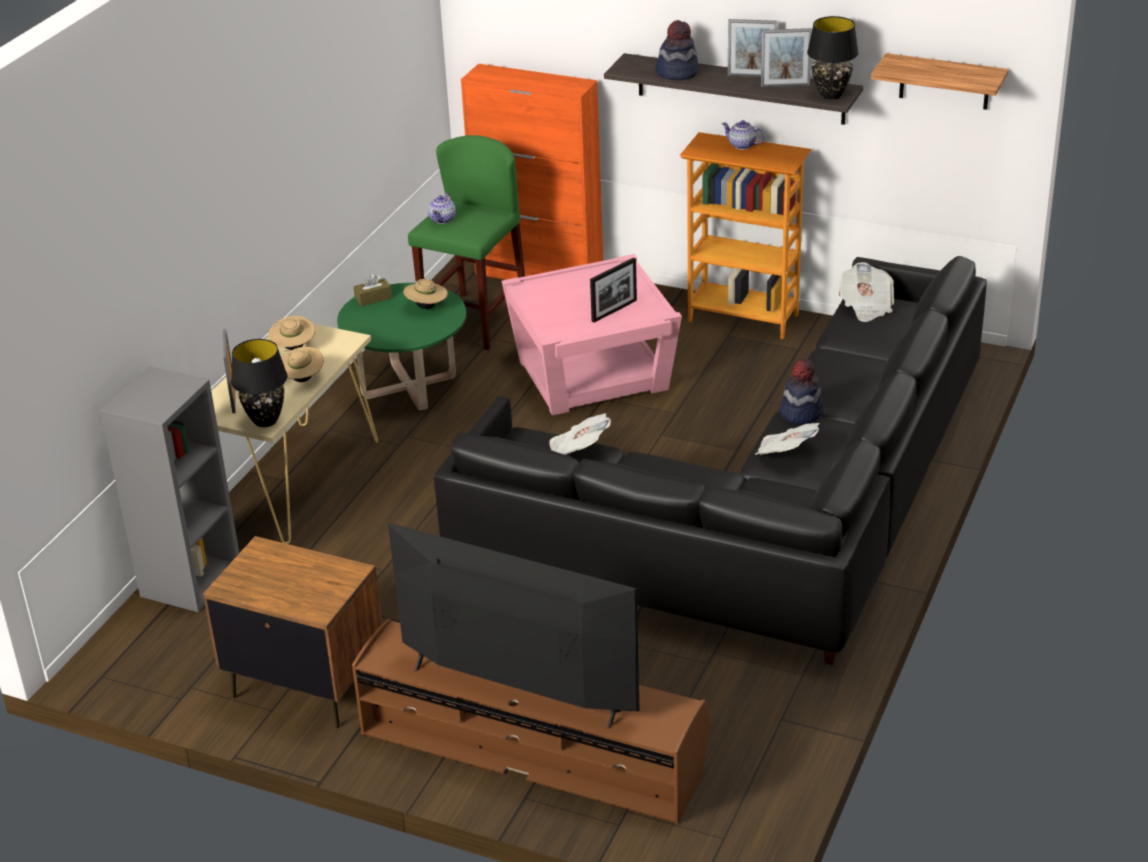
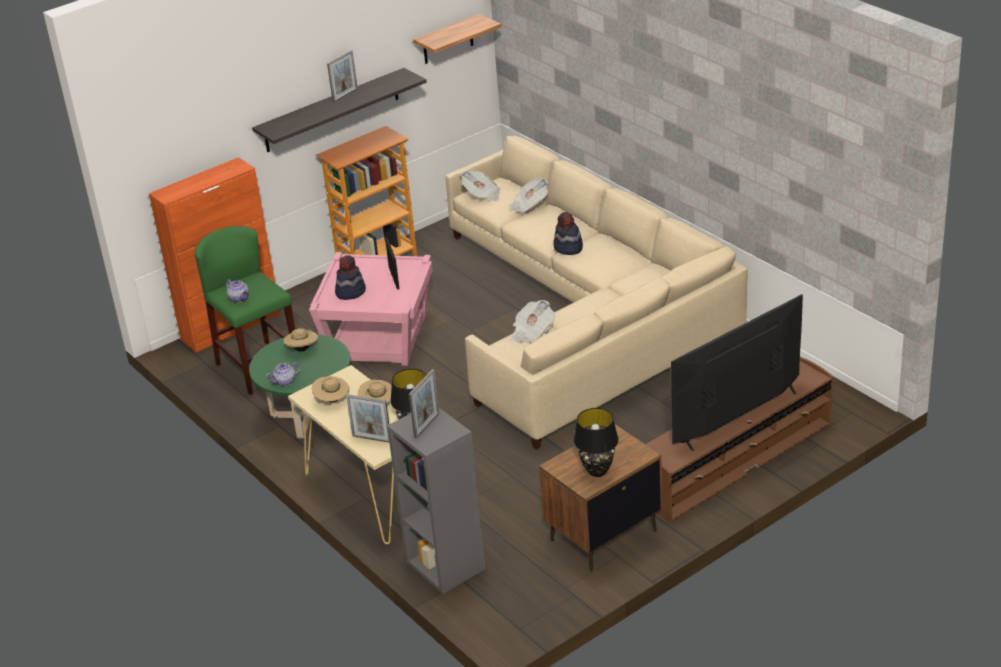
camera: 60 degrees left, 0 degrees up
(373, 298) = (263, 369): brown tissue box -> none
(677, 72) = (307, 116): hat -> hat (350, 292)
(742, 145) = (353, 145): teapot -> teapot (285, 381)
(765, 510) = (584, 315): black sofa -> beige sofa
(785, 85) = (372, 89): picture frame -> picture frame (426, 425)
(786, 453) = (603, 264): newspaper -> newspaper (529, 205)
(831, 95) = (404, 79): black table lamp -> black table lamp (597, 471)

